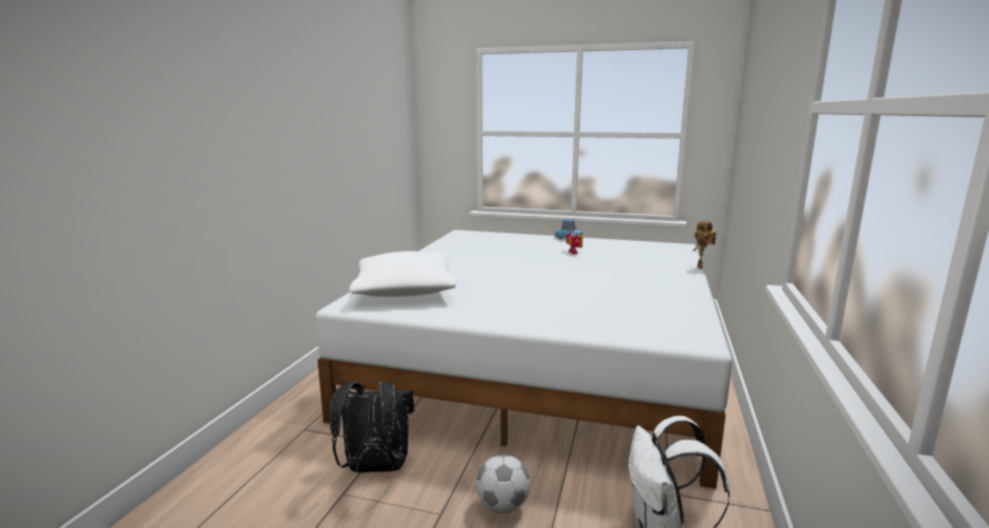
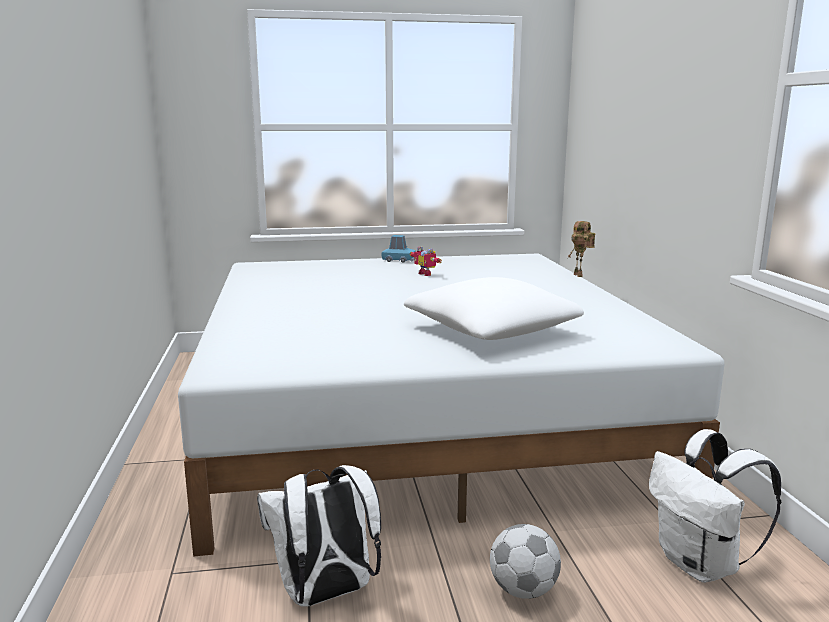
camera: 25 degrees left, 0 degrees up
(375, 468) = (325, 595): black backpack -> white backpack
(404, 291) = (276, 343): white pillow -> white pillow (491, 331)

